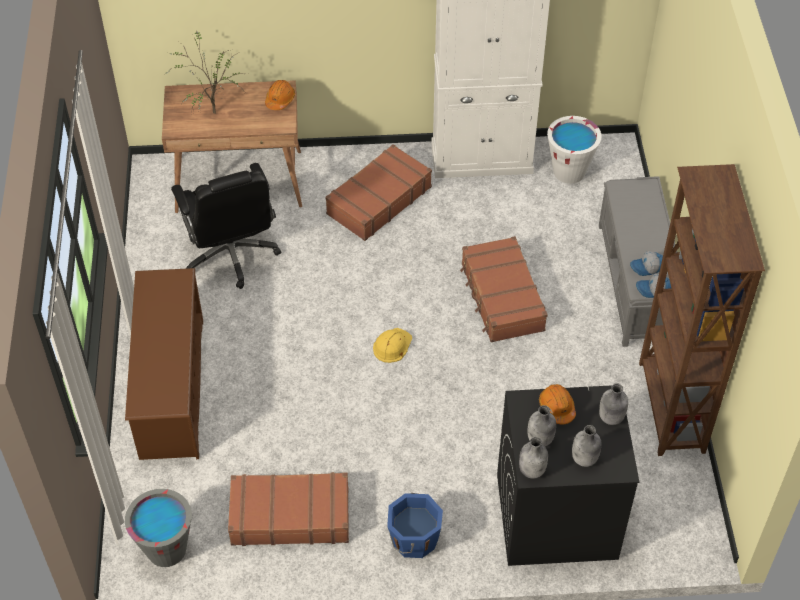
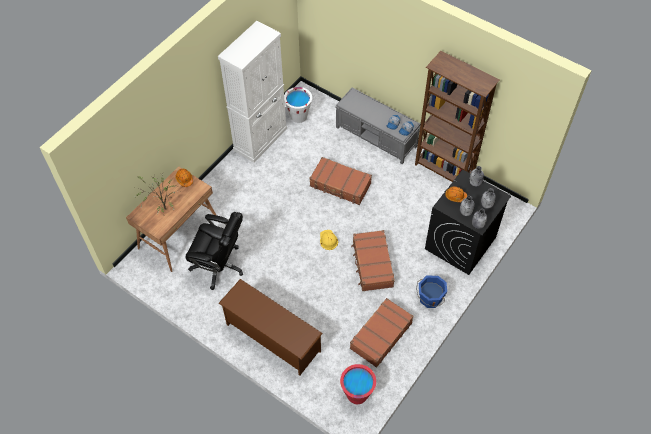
camera: 50 degrees left, 5 degrees up
(166, 549) = (357, 394): grey bucket -> red bucket
(378, 200) = (245, 191): brown suitcase -> brown suitcase (372, 264)

